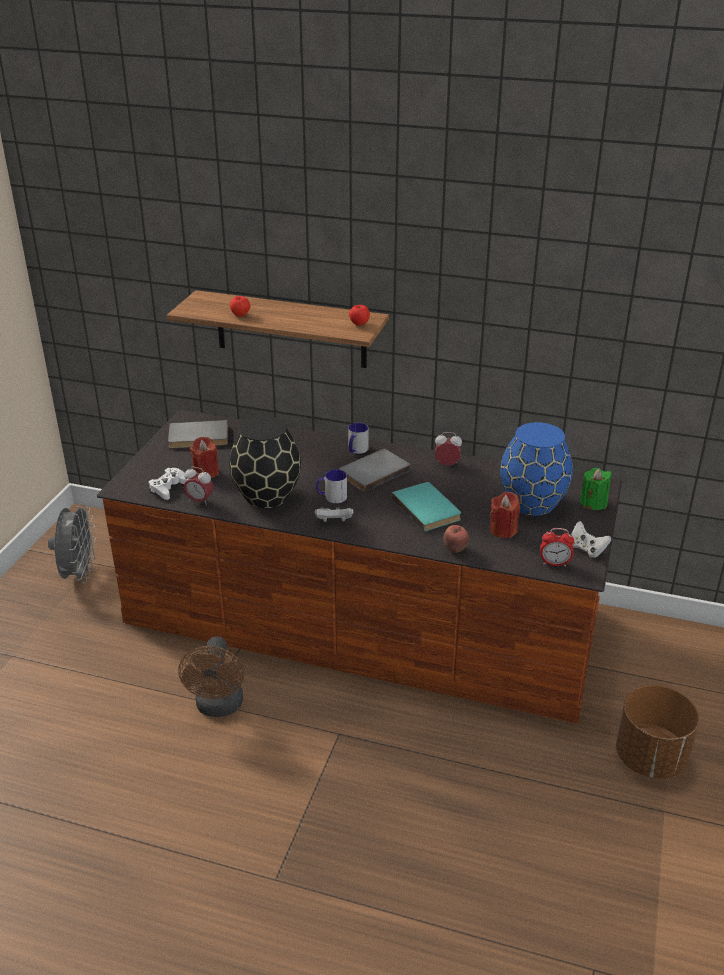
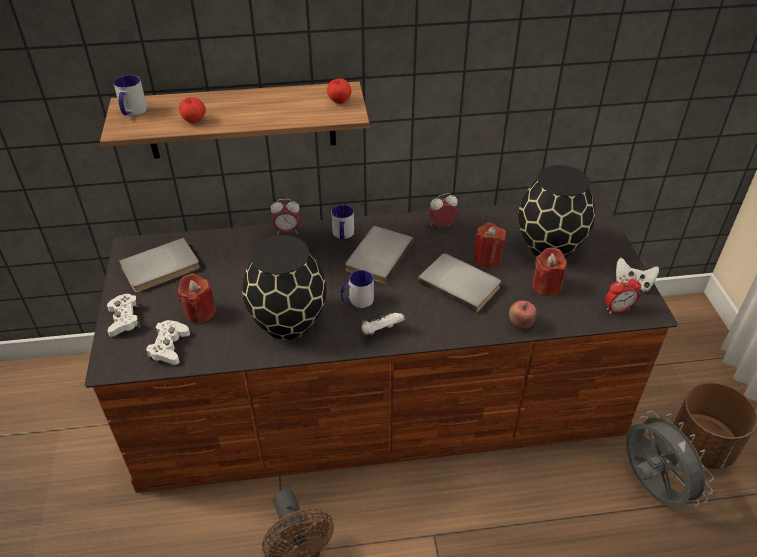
camera: 25 degrees left, 10 degrees up
(79, 574) = (50, 450): grey fan -> grey fan (650, 488)
(149, 462) = (124, 319): none -> white game controller
(200, 501) = (217, 353): alarm clock -> alarm clock (287, 231)
(202, 301) = (132, 112): none -> mug
(428, 508) = (460, 283): turquoise book -> grey book
(467, 497) = (487, 258): none -> red candle
(532, 503) = (549, 246): blue vase -> black vase
(593, 503) = (599, 229): green candle -> none

